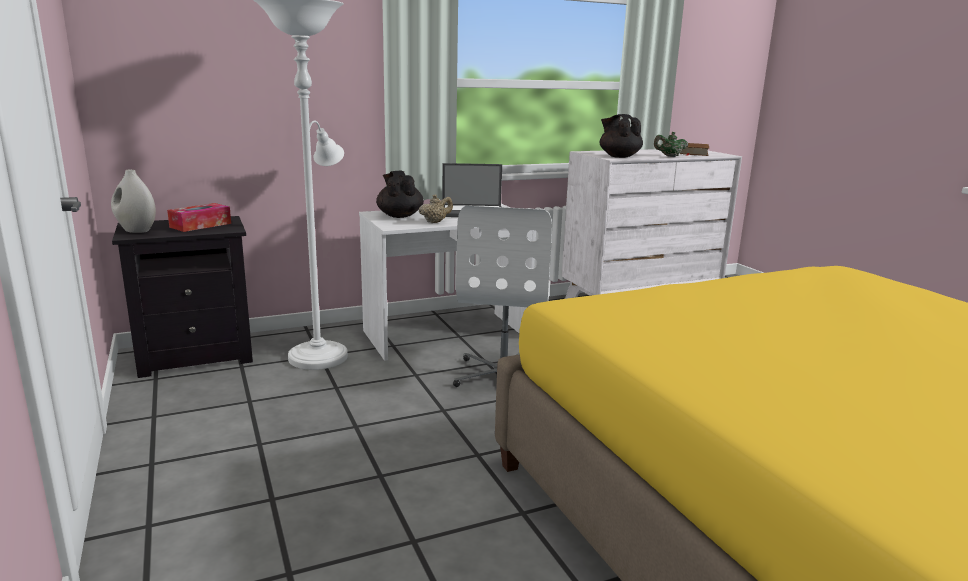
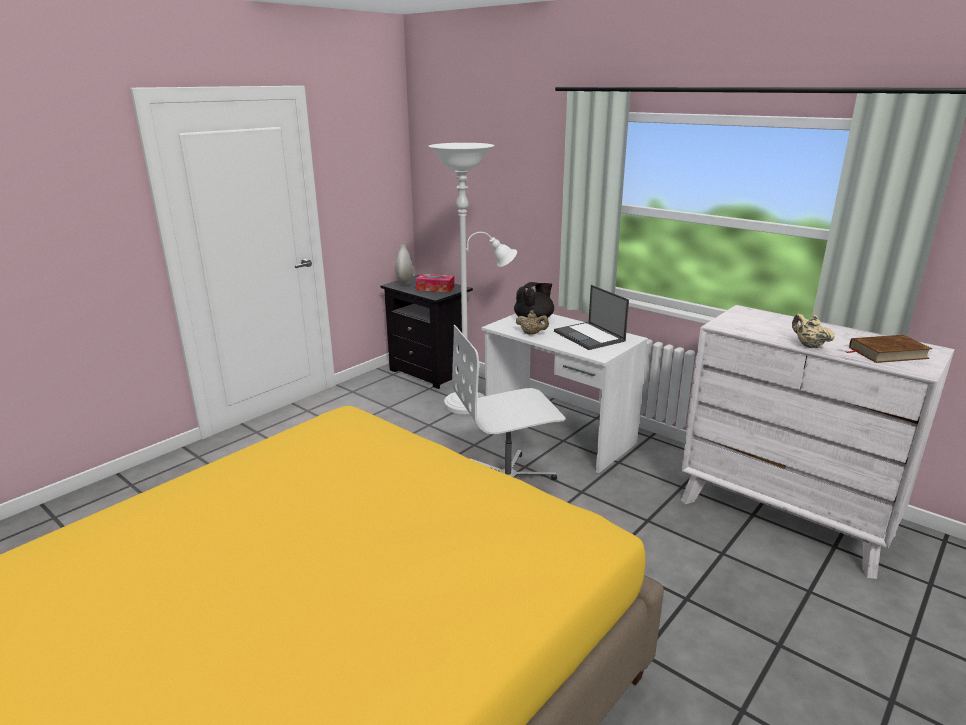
camera: 65 degrees right, 5 degrees up
(619, 156) = (742, 326): black teapot -> none
(669, 156) = (808, 345): green teapot -> beige teapot

